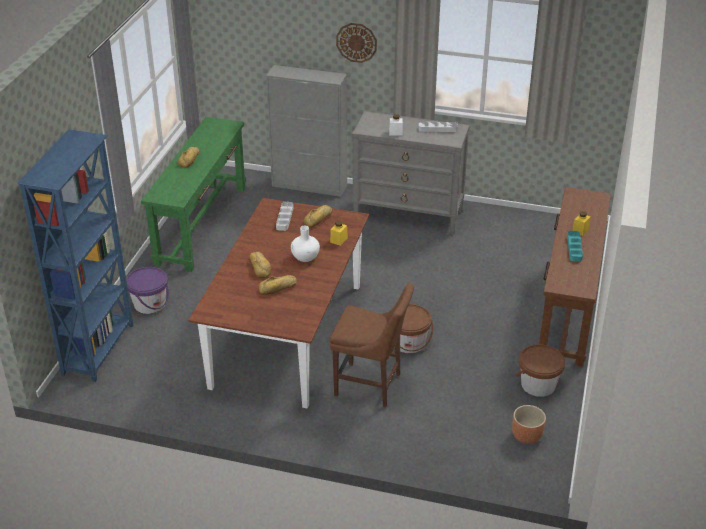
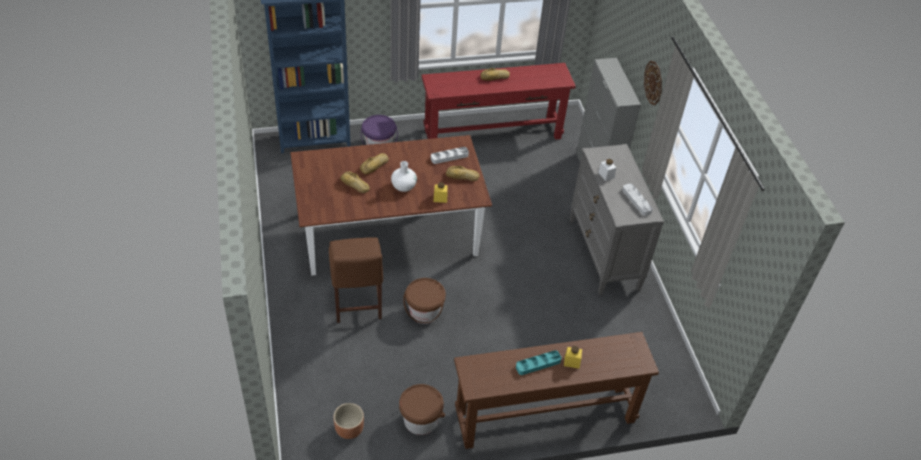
camera: 60 degrees right, 10 degrees up
(202, 224) = (493, 134): green console table -> red console table

